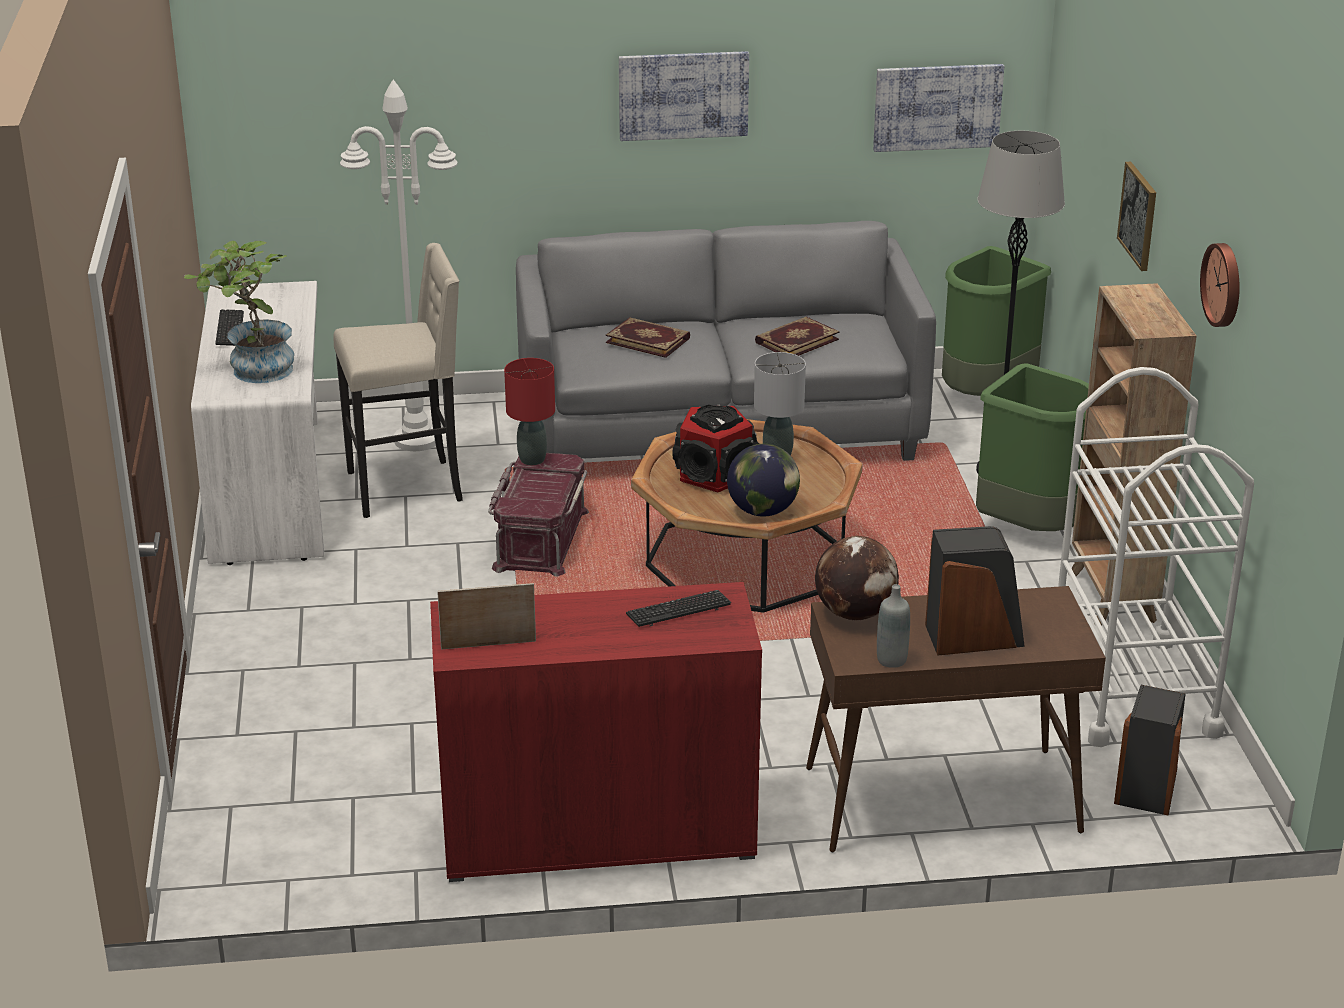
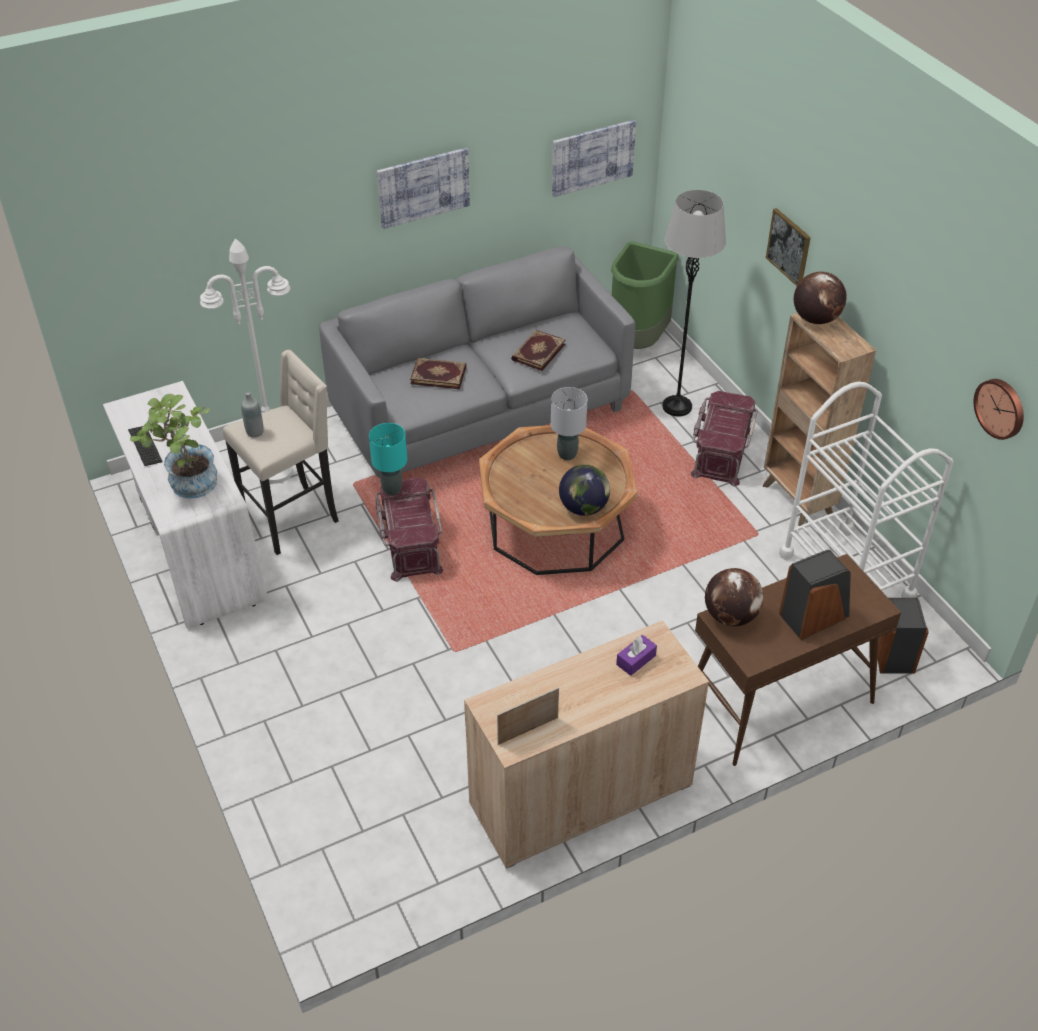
camera: 20 degrees left, 15 degrees up
(532, 460) = (392, 490): red table lamp -> turquoise table lamp
(597, 832) = (580, 795): red cabinet -> beige cabinet
(678, 610) = (636, 660): keyboard -> purple tissue box
(714, 474) = (534, 481): speaker -> none
(891, 660) = (775, 652): grey bottle -> grey bottle (255, 432)
(1030, 528) = (720, 452): green trash can -> red storage box
(1132, 294) = (815, 319): none -> globe
(1224, 284) = (900, 319): wall clock -> wall clock (1001, 408)

